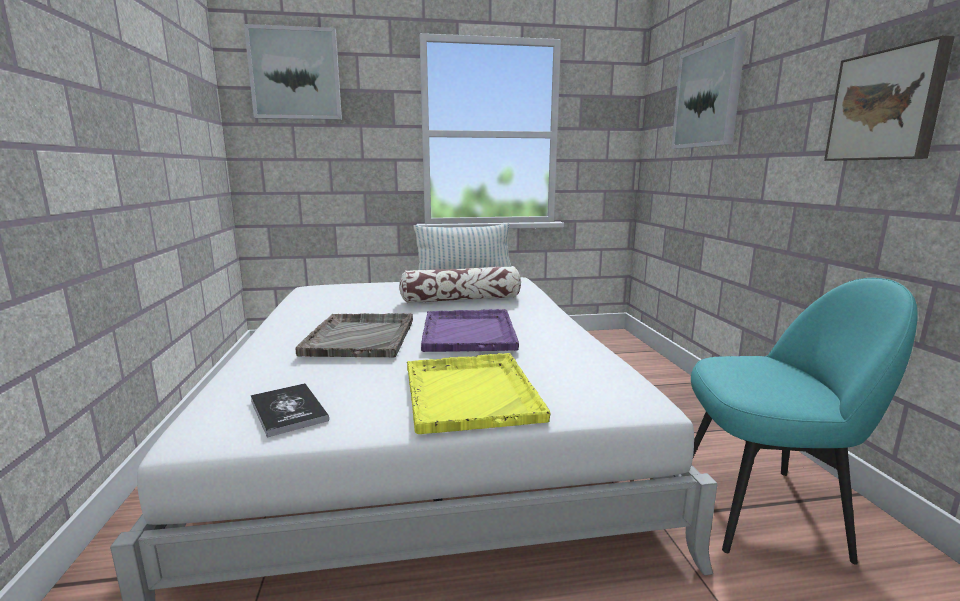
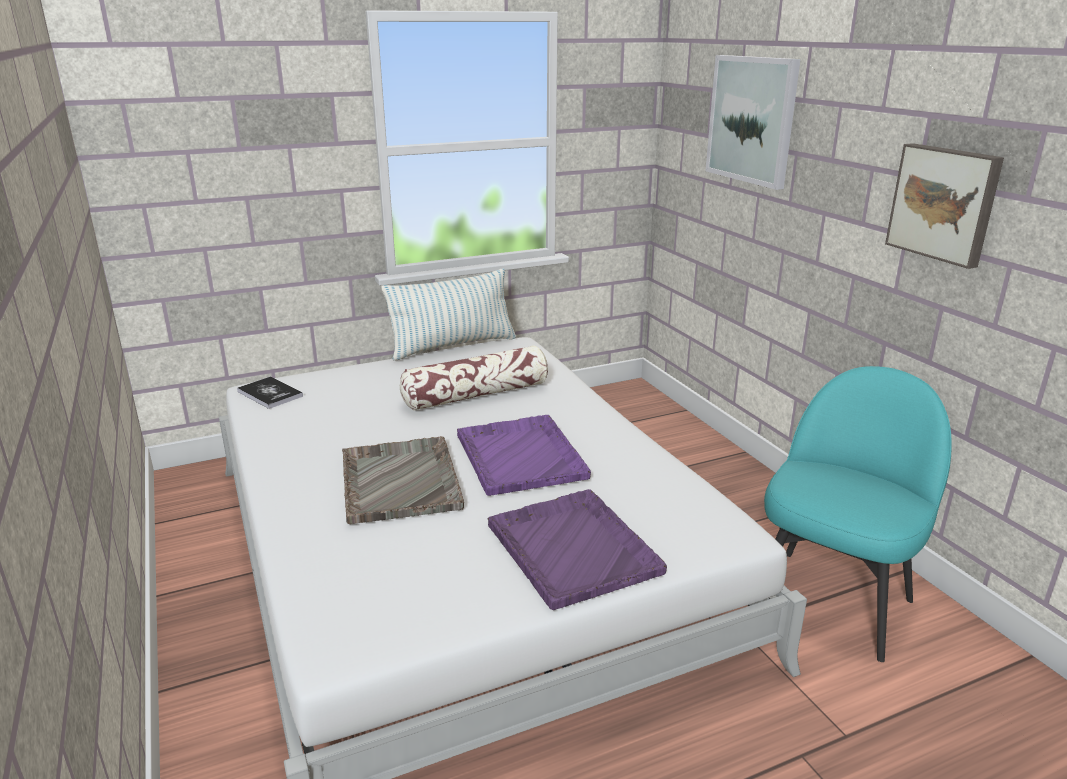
camera: 15 degrees left, 10 degrees up
(288, 410) = (401, 603): book -> book (270, 394)
(295, 74) = (187, 78): picture -> none
(470, 392) = (572, 548): yellow tray -> purple tray
(764, 508) = (832, 600): turquoise chair -> turquoise chair turned 45 degrees counterclockwise

